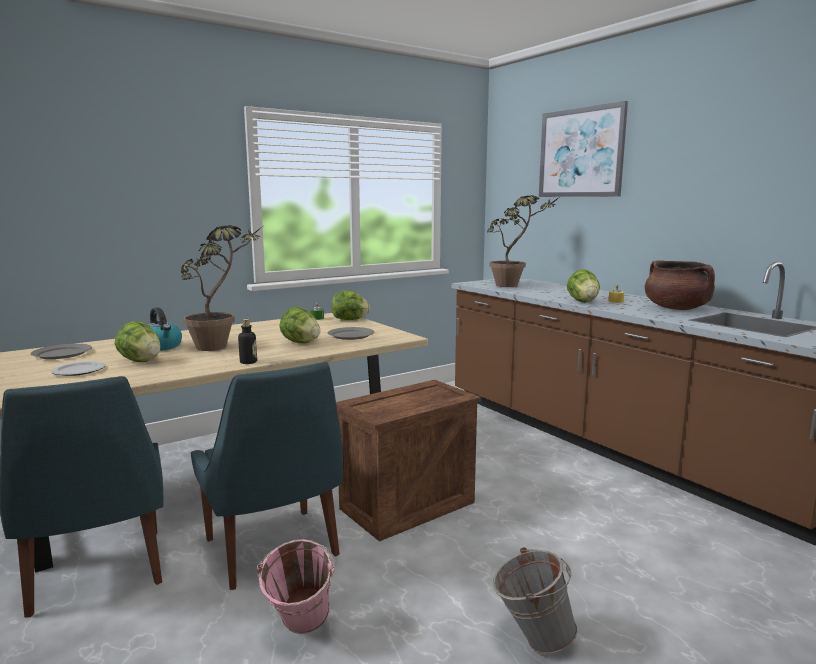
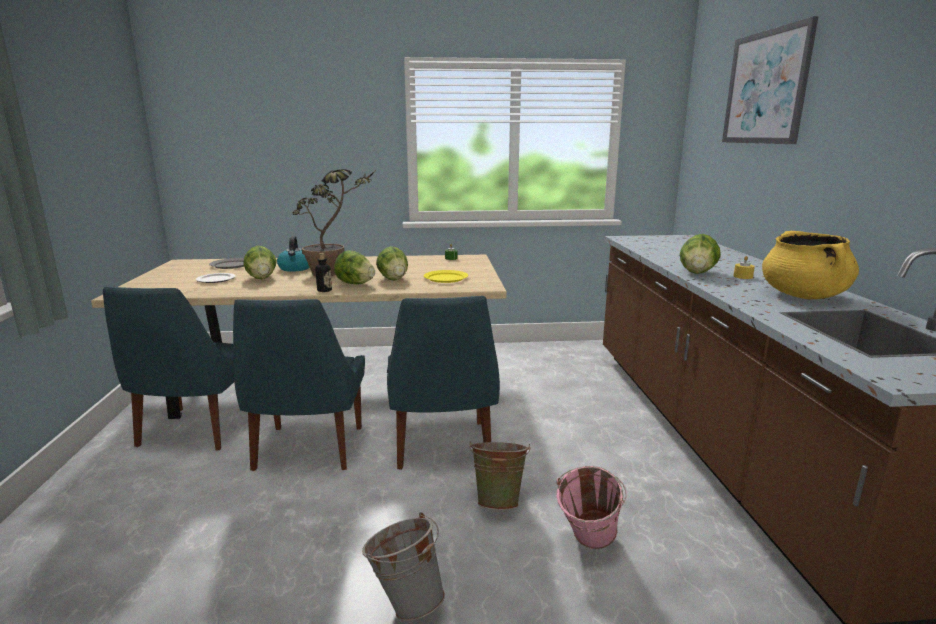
camera: 30 degrees right, 5 degrees up
(300, 631) = (257, 518): pink bucket -> pink bucket (587, 545)
(350, 320) = (475, 263): lettuce -> lettuce (355, 284)
(351, 335) = (446, 278): grey plate -> yellow plate
(407, 506) = (442, 447): crate -> blue chair
(508, 534) = (499, 501): none -> green bucket
(515, 285) = (666, 245): potted plant -> none
(677, 309) = (803, 296): brown cooking pot -> yellow cooking pot

